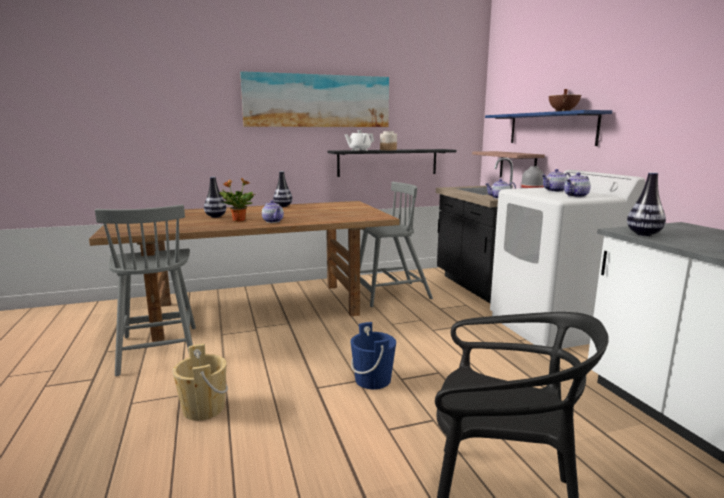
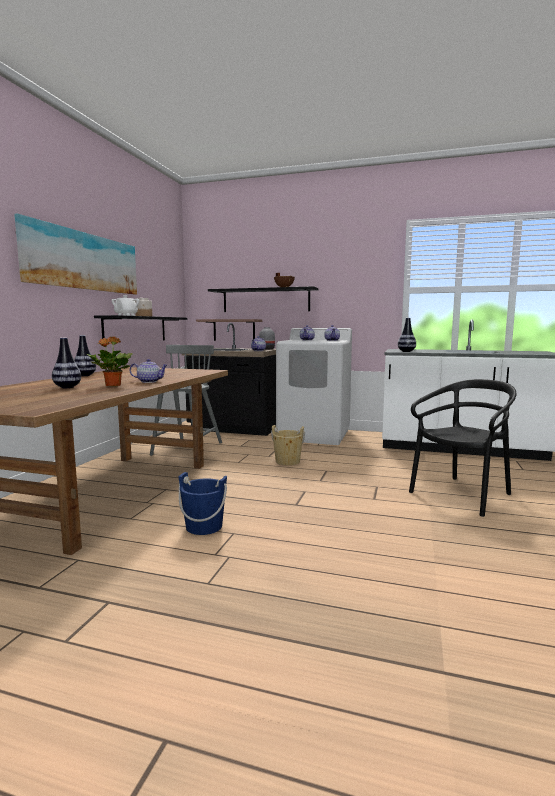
camera: 55 degrees left, 5 degrees down
(159, 348) = (100, 553): grey chair -> none
(204, 408) = (270, 549): beige bucket -> beige bucket (287, 461)
(373, 380) = (310, 487): blue bucket -> blue bucket (204, 526)
(551, 128) = (266, 300): blue shelf -> black shelf

